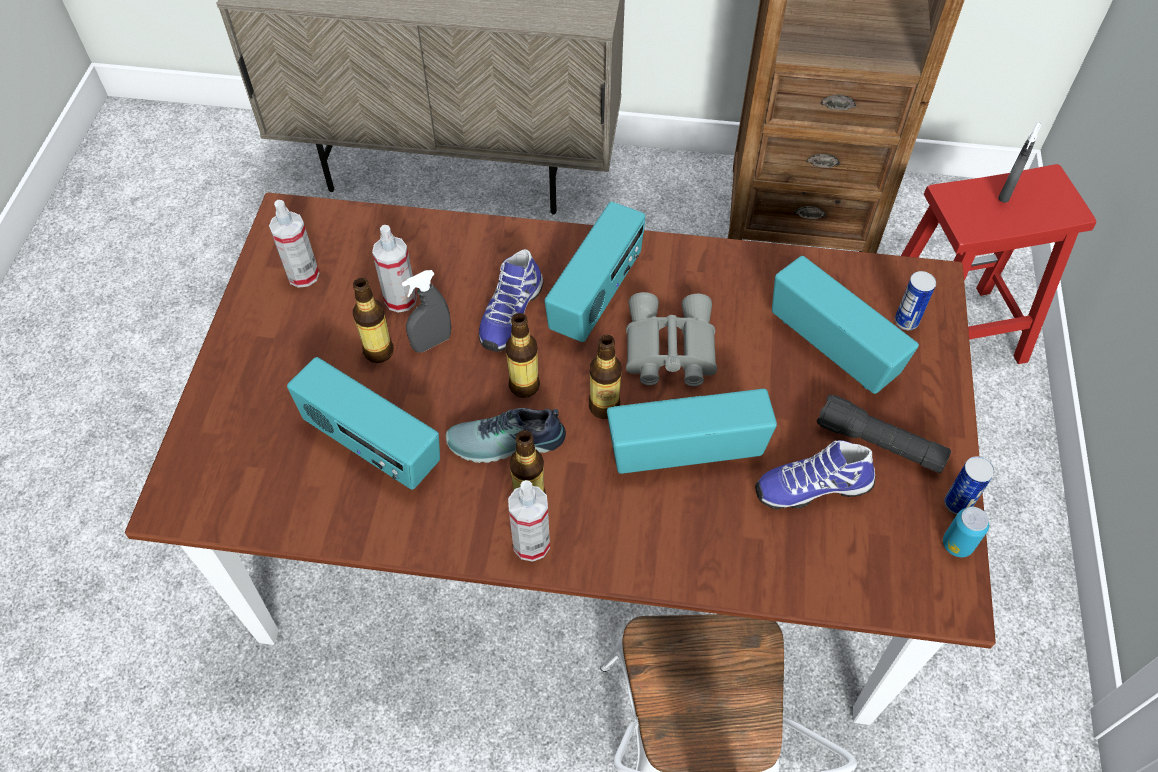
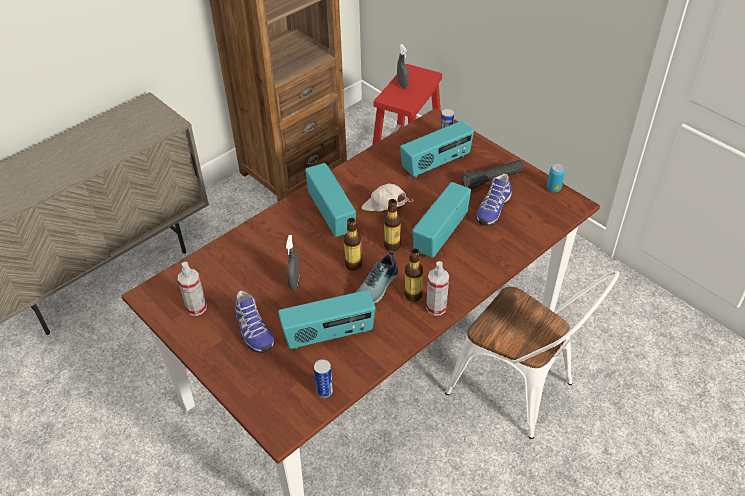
camera: 50 degrees left, 10 degrees down
(378, 352) = (277, 304): bottle -> none
(400, 299) = (256, 280): spray bottle -> none
(510, 314) = (309, 247): shoe -> shoe (252, 331)
(667, 350) = (385, 210): grey binoculars -> white cap
(833, 347) = (436, 164): radio -> radio turned 150 degrees clockwise
(957, 504) = (537, 177): can -> can (324, 391)

